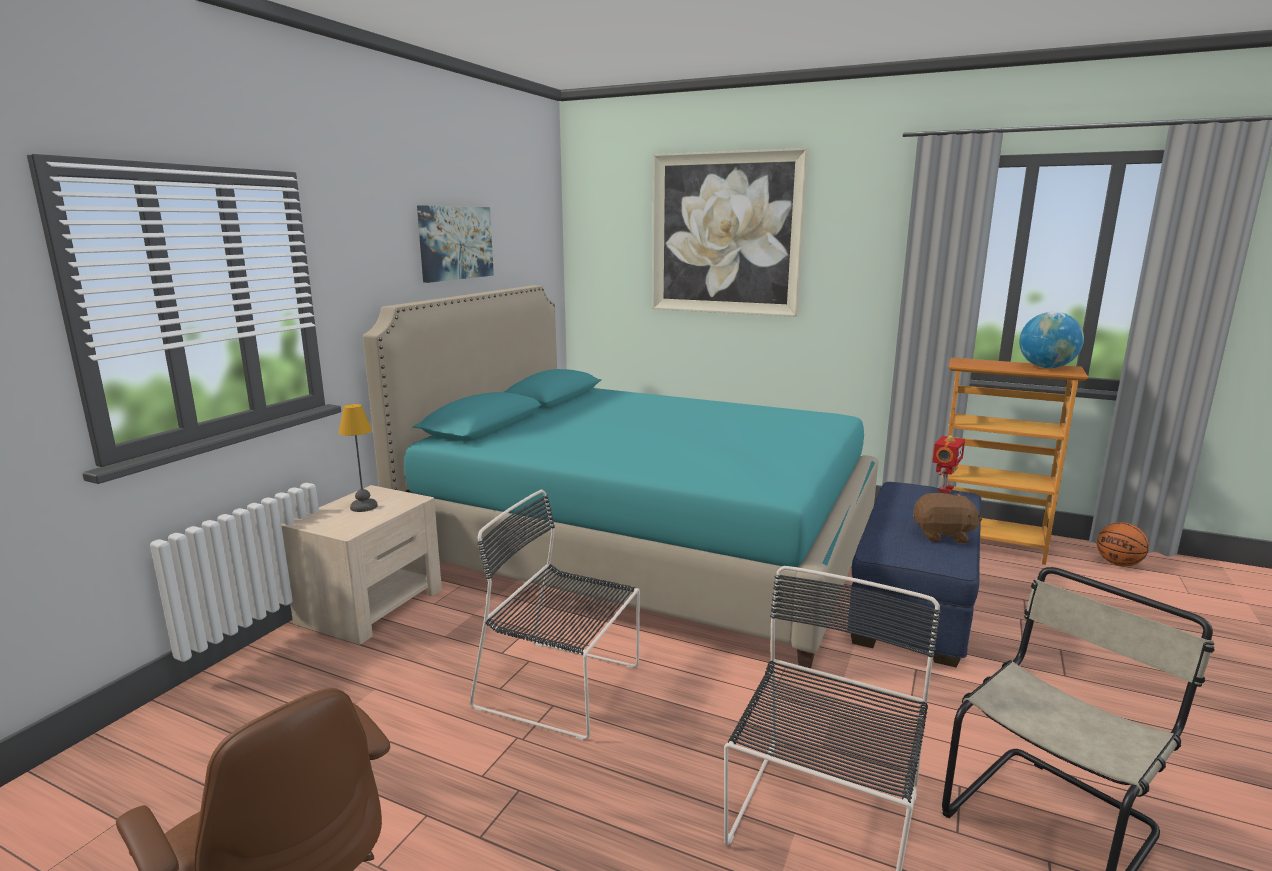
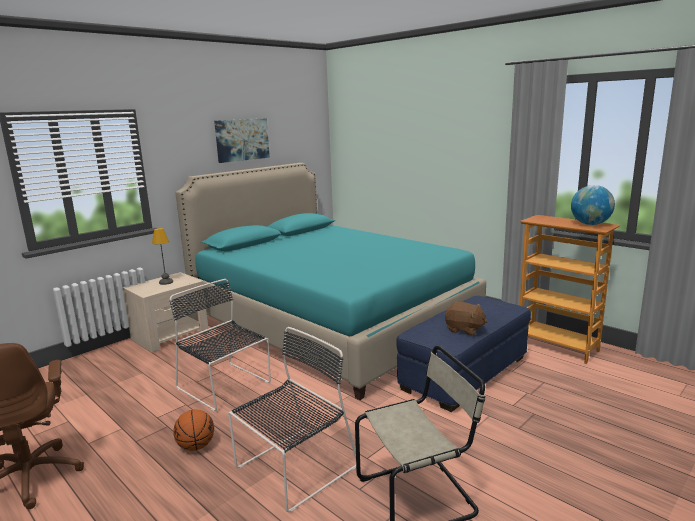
camera: 20 degrees right, 0 degrees up
(726, 234) = (412, 130): picture -> none
(944, 489) = (505, 303): toy robot -> none
(1118, 564) = (645, 370): basketball -> basketball (196, 446)

